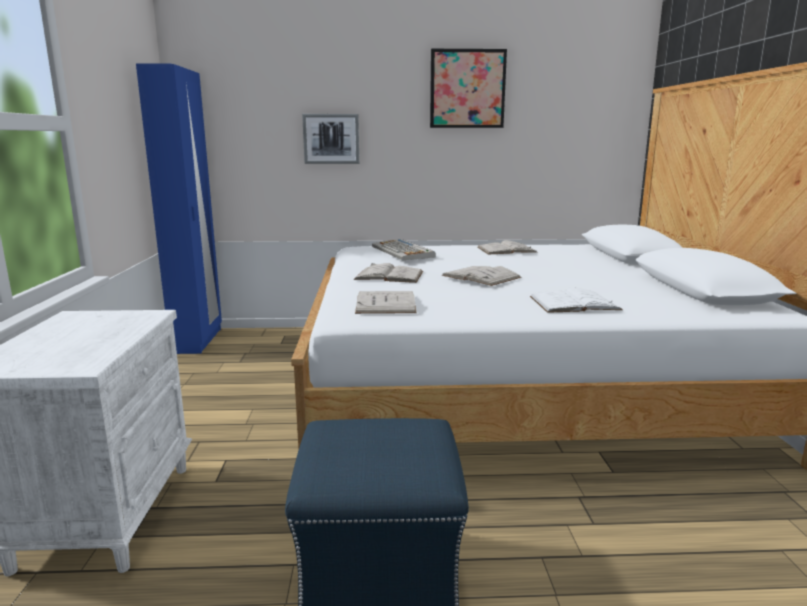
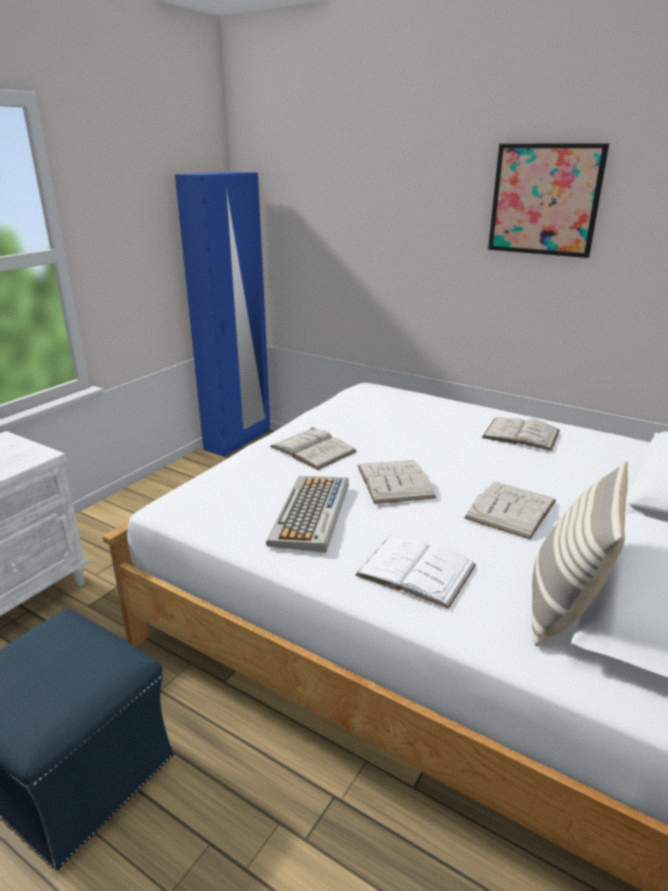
camera: 35 degrees right, 10 degrees up
(331, 139) = (377, 252): picture -> none
(386, 303) = (232, 497): white book -> white book (511, 509)
(403, 251) = (386, 411): keyboard -> keyboard (311, 514)
(666, 297) = (564, 606): none -> pillow

